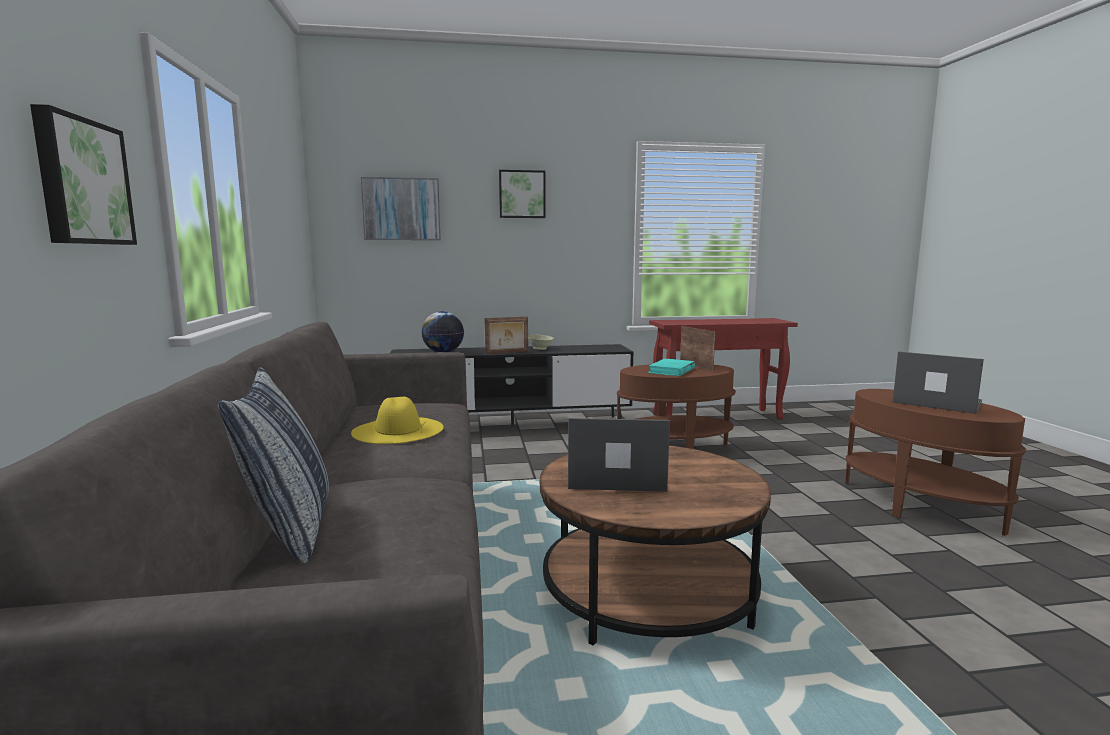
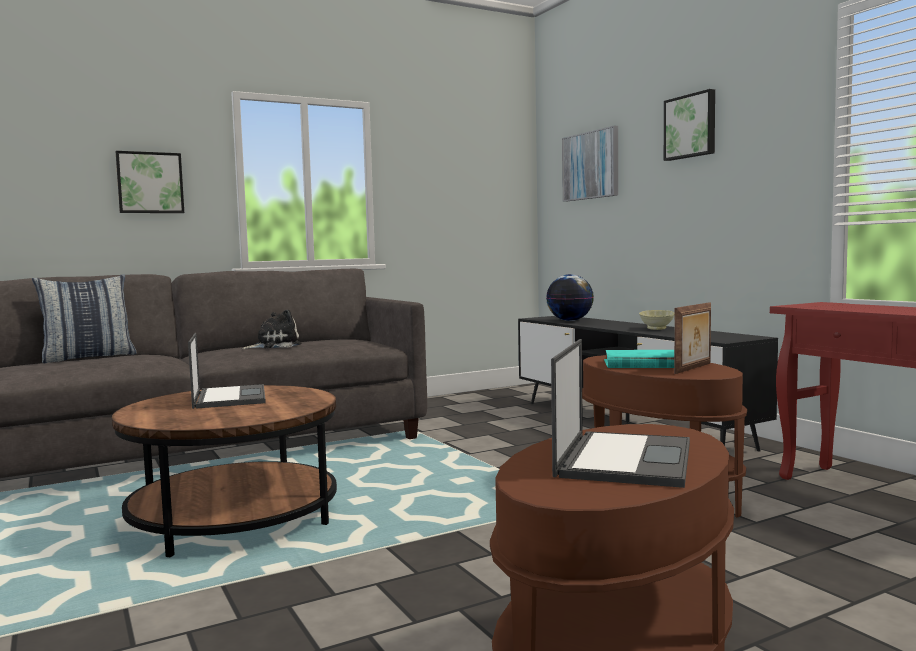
camera: 70 degrees right, 5 degrees down
(398, 430) = (274, 345): yellow hat -> plush toy
(507, 352) = (607, 327): picture frame -> none

